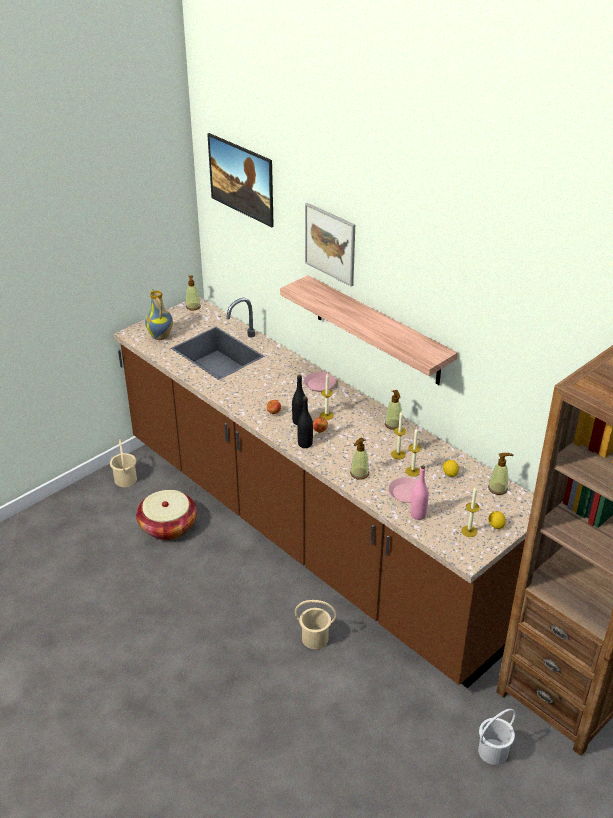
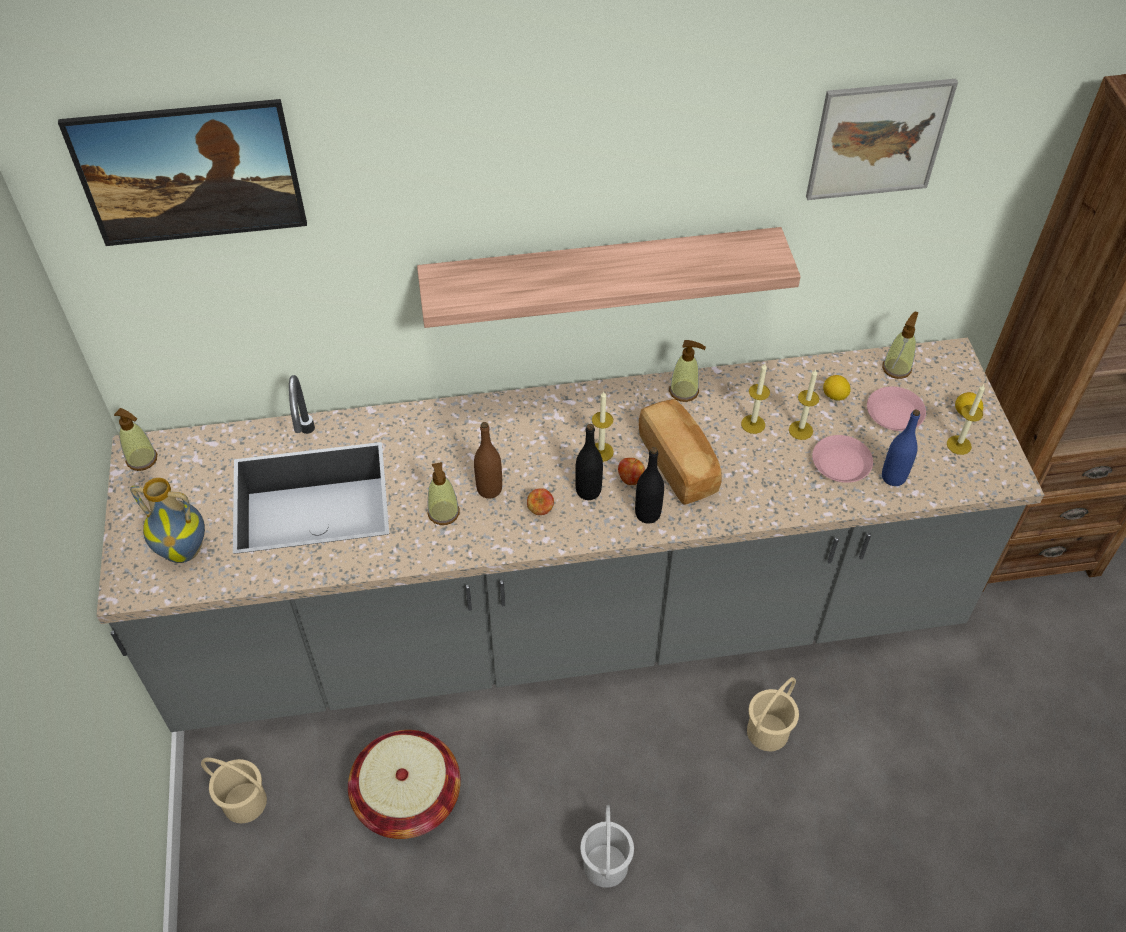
camera: 55 degrees left, 15 degrees up
(270, 394) = (489, 489): none -> brown bottle
(306, 530) = (563, 622): brown counter -> grey counter
(320, 384) = (519, 417): pink plate -> pink plate (895, 413)
(330, 244) = (471, 187): picture -> picture (878, 139)
(345, 441) = (679, 464): none -> bread
(359, 474) = (763, 490): soap dispenser -> soap dispenser (443, 513)
(418, 515) = (893, 477): pink bottle -> blue bottle
(493, 751) = (1053, 653): white bucket -> white bucket (606, 864)

